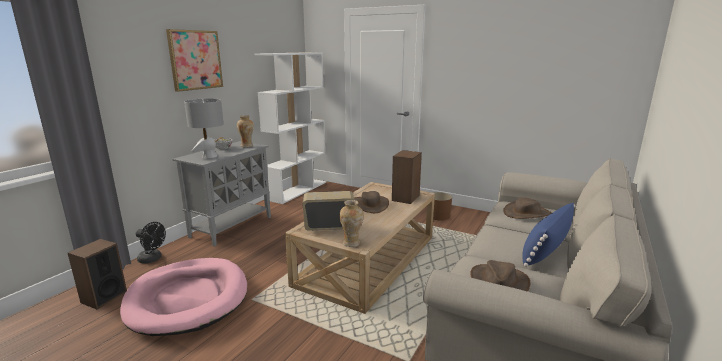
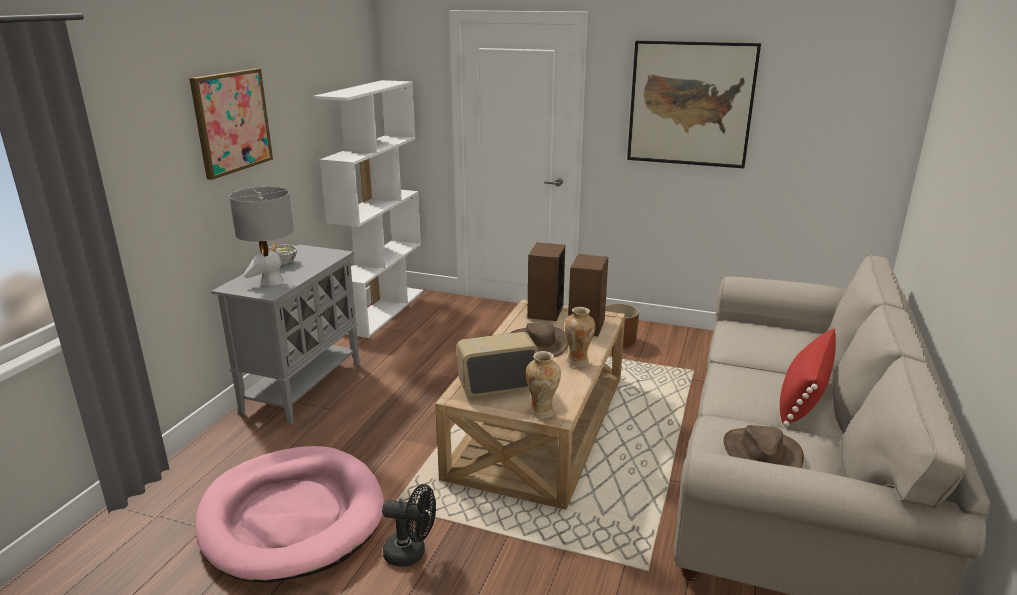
camera: 10 degrees left, 5 degrees up
(104, 297) = (153, 530): speaker -> speaker (545, 311)
(152, 259) = (199, 457): black fan -> black fan (411, 553)
(247, 146) = (319, 255): vase -> vase (578, 361)
(490, 61) = (690, 104): none -> picture
(527, 213) = (764, 340): brown hat -> none
(545, 250) = (803, 397): blue pillow -> red pillow

